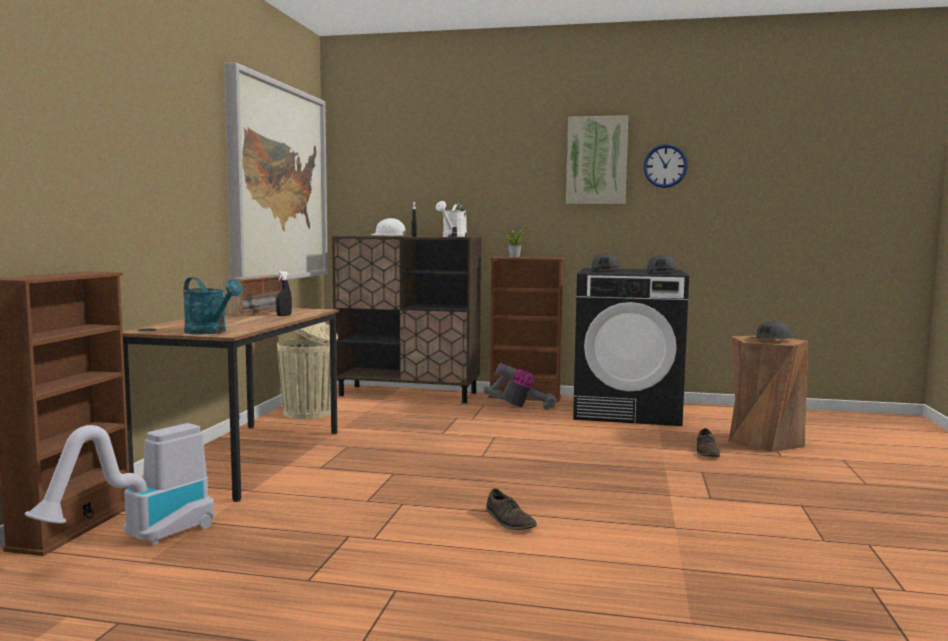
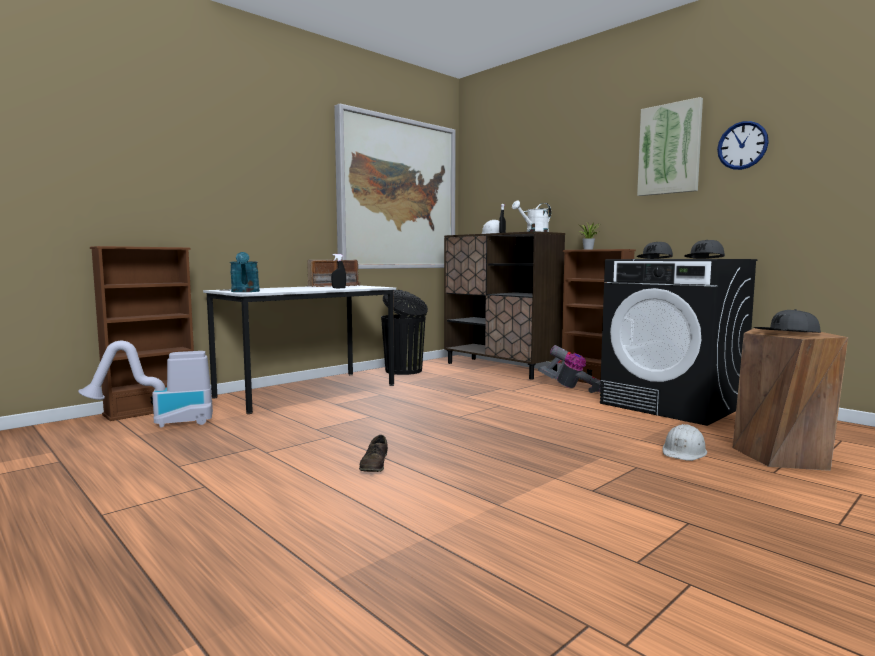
camera: 35 degrees right, 0 degrees up
(245, 458) = (307, 391): brown desk -> white desk
(309, 413) = (404, 371): beige trash can -> black trash can
(707, 452) = (684, 452): brown shoe -> white hard hat

